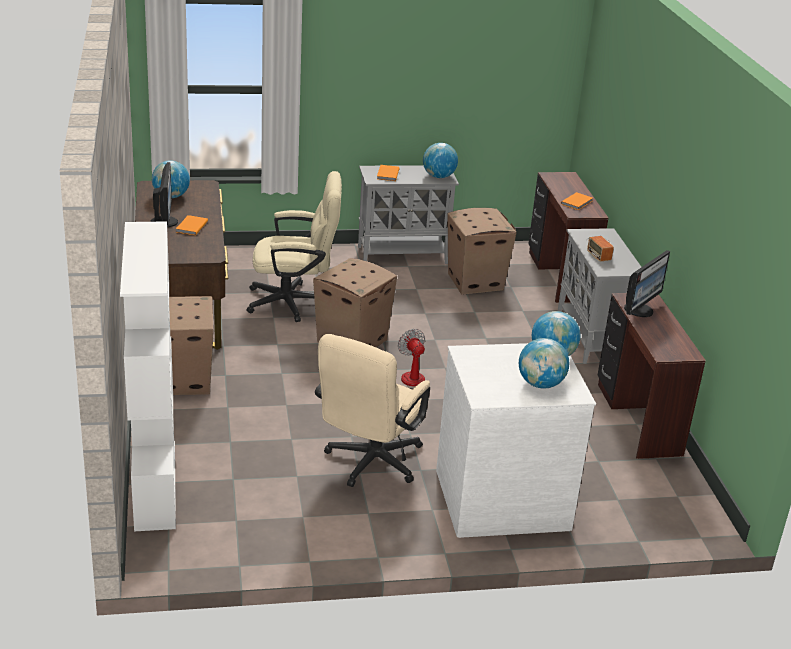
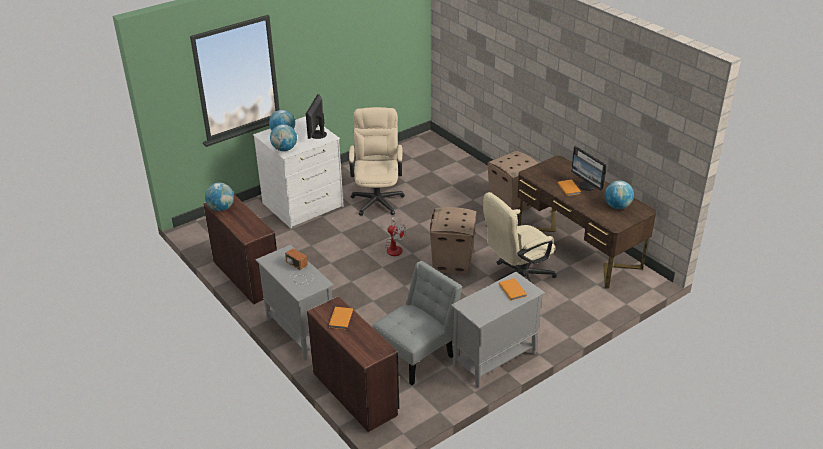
camera: 155 degrees right, 5 degrees up
(154, 484) = (460, 158): white bookcase -> none
(438, 176) = (473, 306): globe -> globe (221, 208)
(475, 281) = (417, 354): cardboard box -> grey chair
(639, 310) = (251, 224): monitor -> monitor (317, 135)

